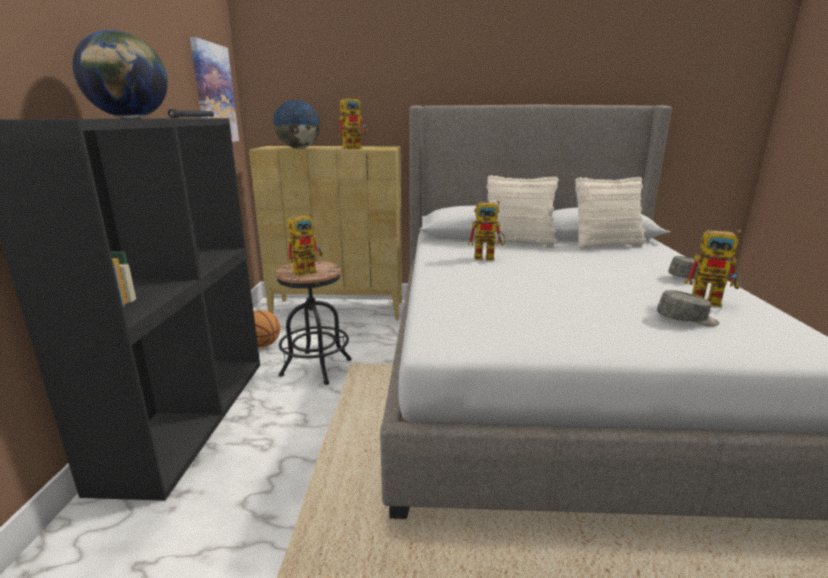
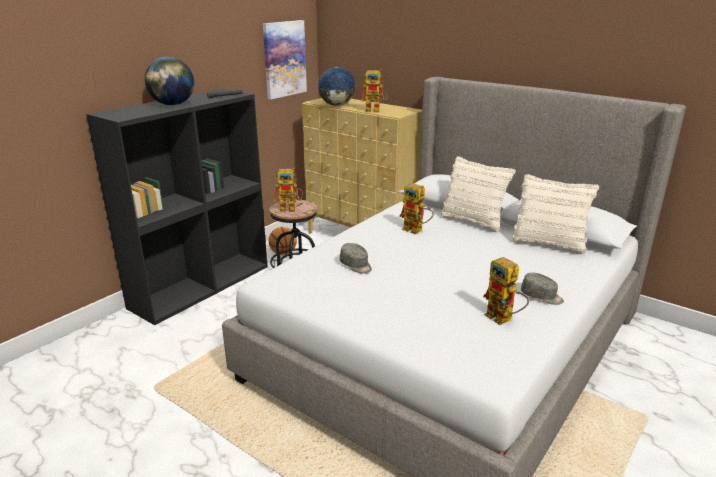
camera: 35 degrees right, 5 degrees up
(686, 319) = (445, 323): grey cap -> grey cap (356, 265)

